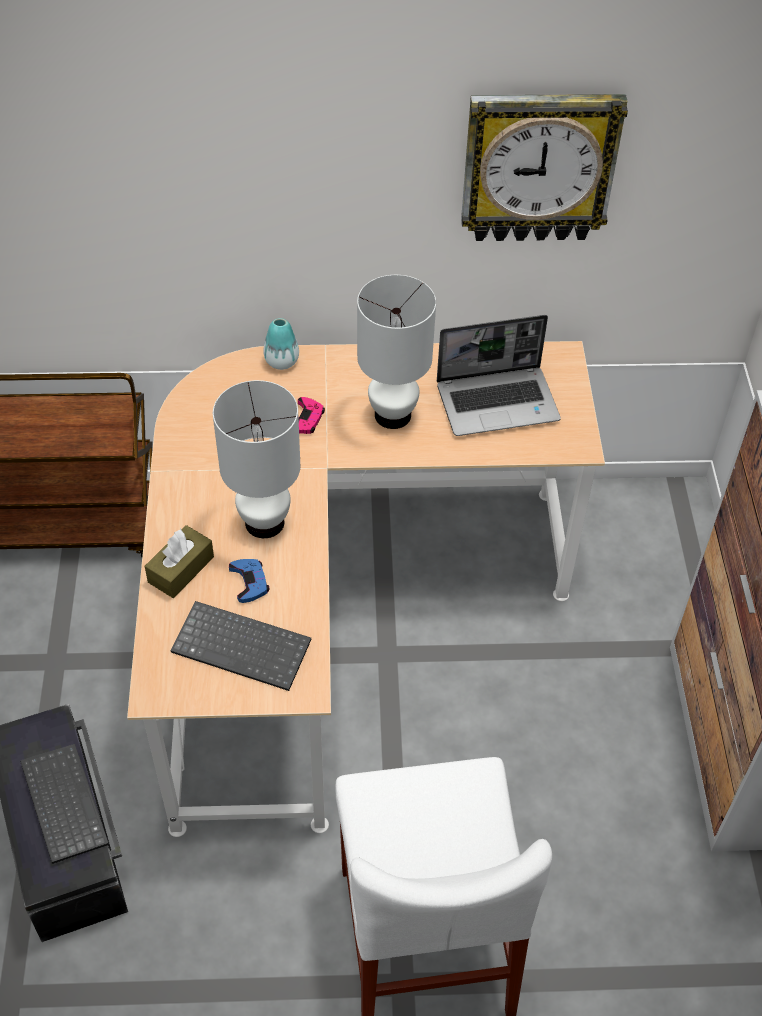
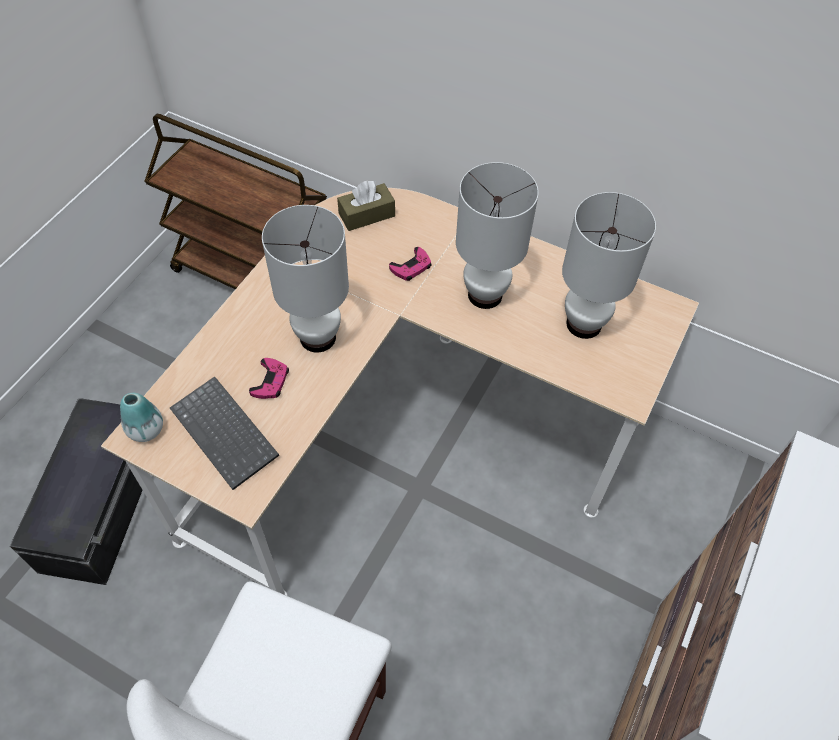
camera: 30 degrees right, 5 degrees up
(61, 803) = (87, 481): keyboard -> none
(181, 569) = (227, 345): brown tissue box -> brown tissue box (366, 215)
(249, 582) = (270, 381): blue game controller -> pink game controller
(281, 361) = (426, 212): vase -> vase (146, 430)
(498, 402) = (584, 324): laptop -> white table lamp
(538, 167) = (700, 112): wall clock -> none

